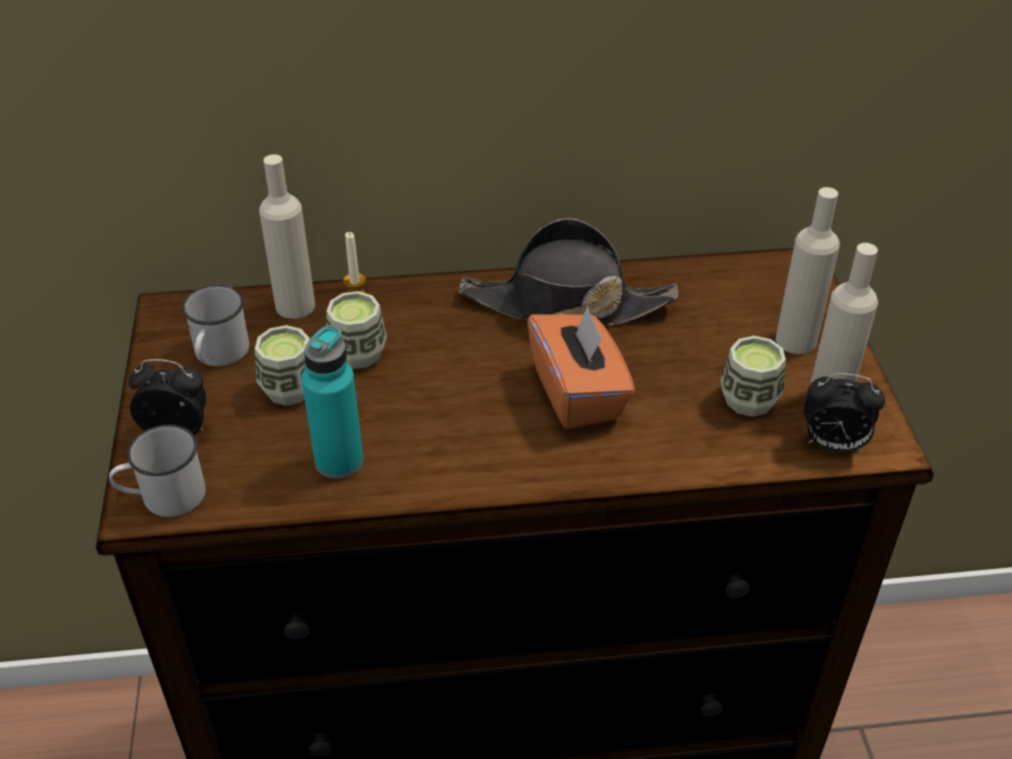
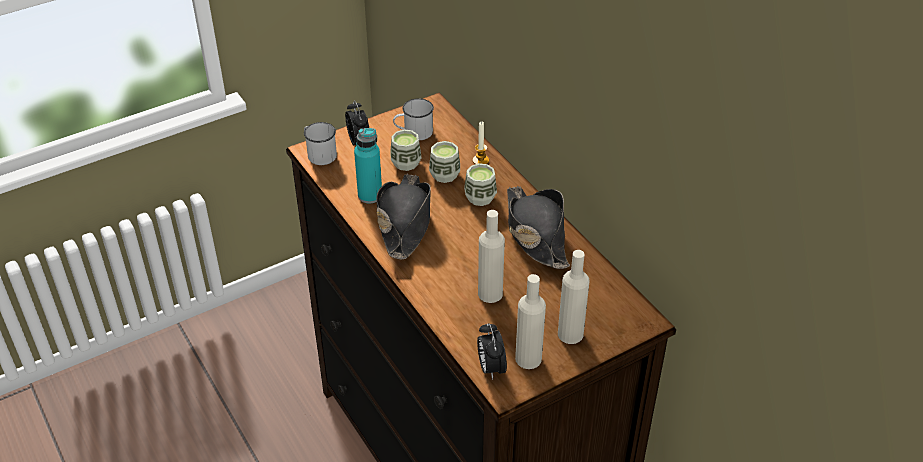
camera: 65 degrees right, 0 degrees up
(295, 306) = (464, 142): beige bottle -> beige bottle (490, 293)
(441, 437) = (405, 222): none -> black hat
(578, 393) = (466, 259): orange tissue box -> none
(749, 400) = (505, 325): cup -> cup (480, 197)

